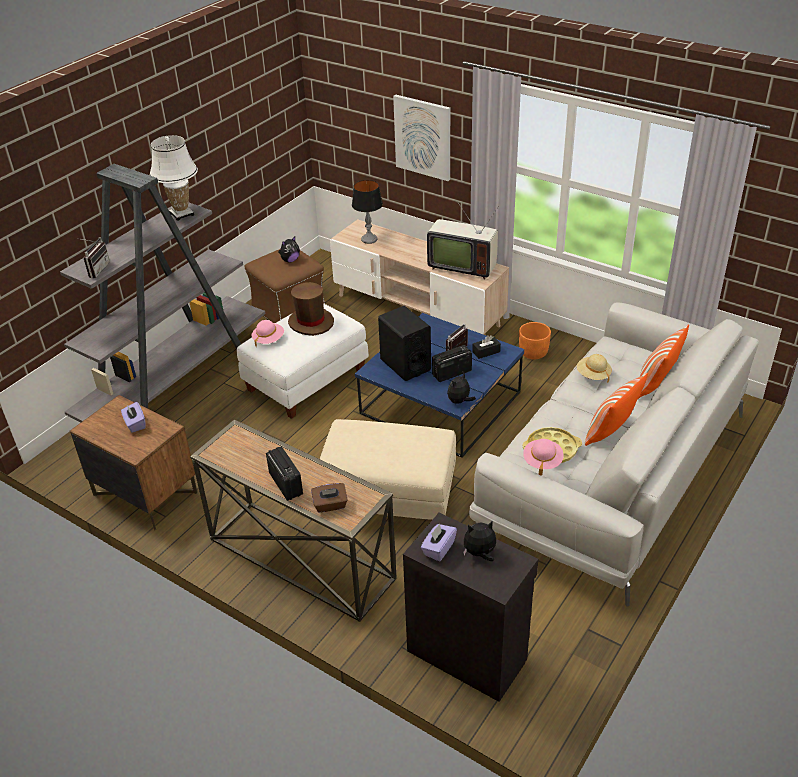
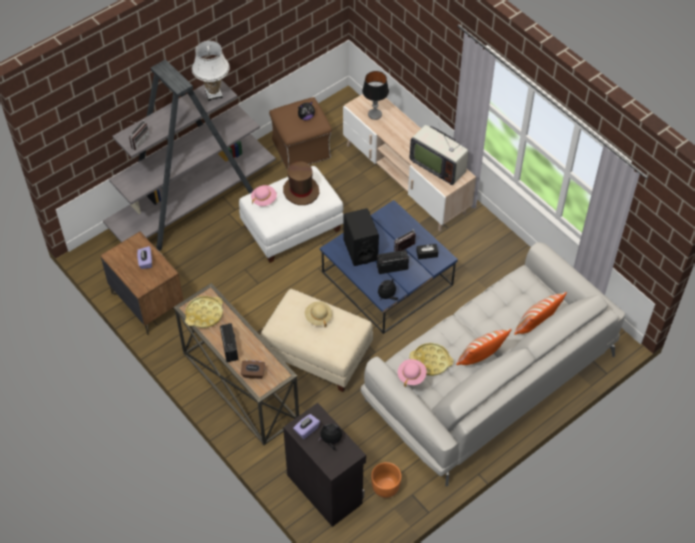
camera: 15 degrees right, 15 degrees up
(236, 454) = (204, 314): none -> yellow tray
(423, 137) = (430, 52): picture -> none
(533, 353) = (480, 249): orange planter -> orange planter (385, 487)
(593, 375) = (493, 303): beige hat -> beige hat (318, 317)

